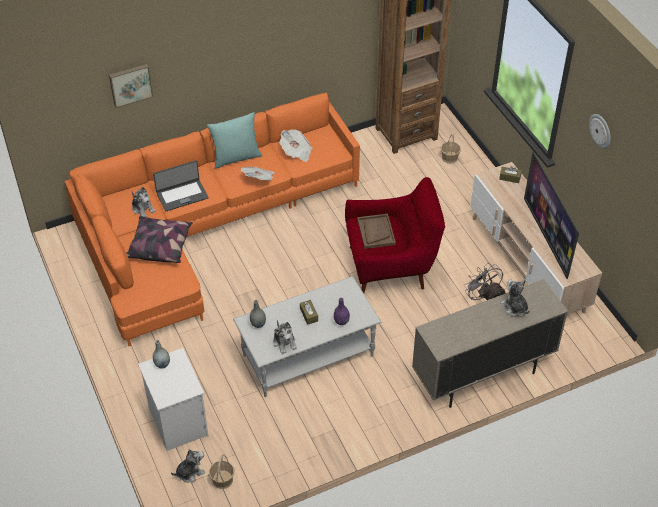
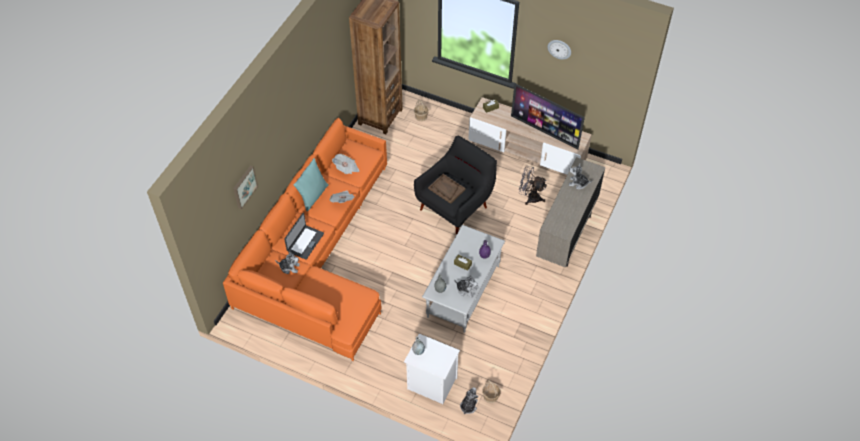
camera: 40 degrees left, 5 degrees up
(160, 246) = (327, 283): pillow -> none
(391, 267) = (455, 206): red armchair -> black armchair

